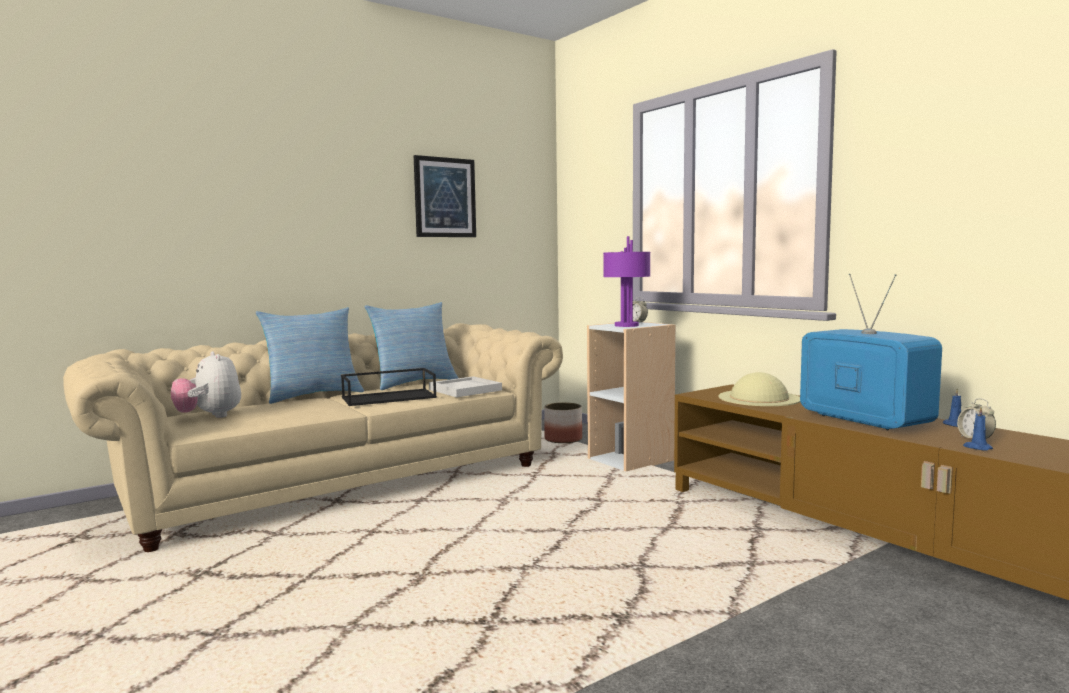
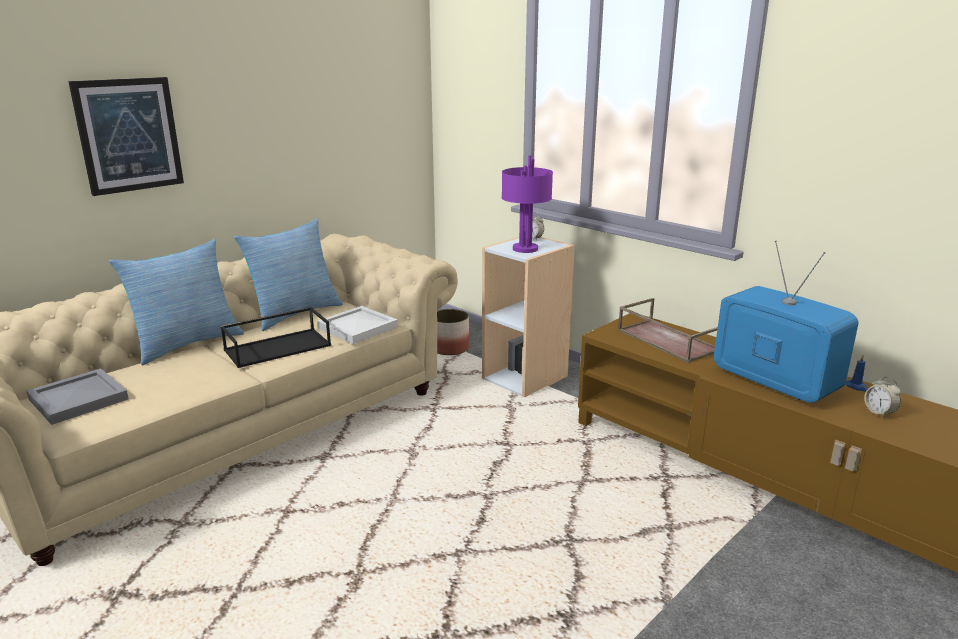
camera: 10 degrees left, 15 degrees up
(209, 416) = (80, 399): plush toy -> grey tray
(445, 197) = (308, 86): picture -> picture (129, 135)
(759, 398) = (666, 340): beige hat -> brown tray
(977, 448) = (884, 429): blue candle -> none

